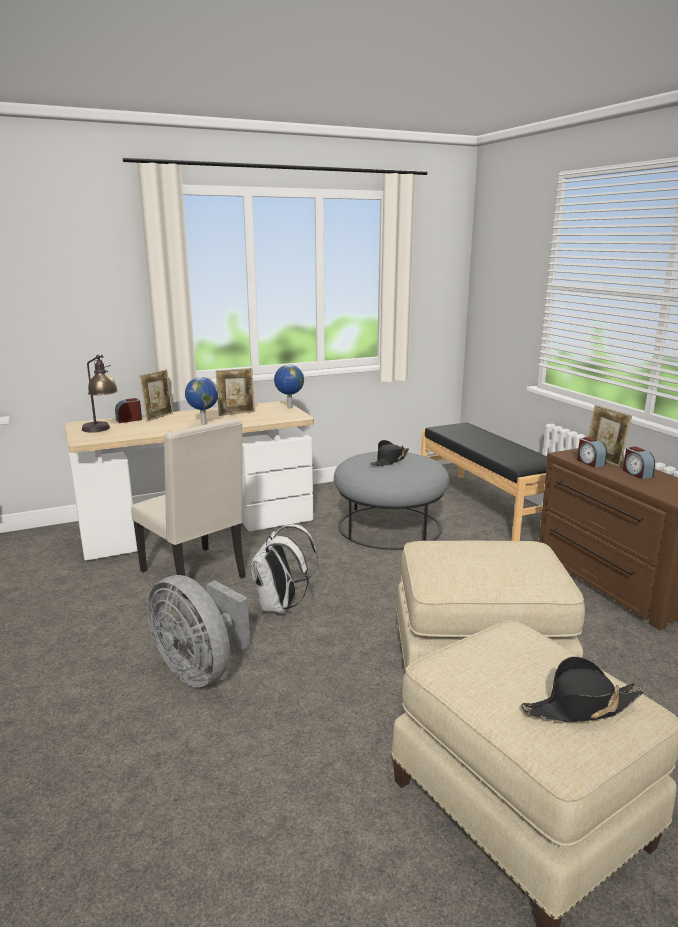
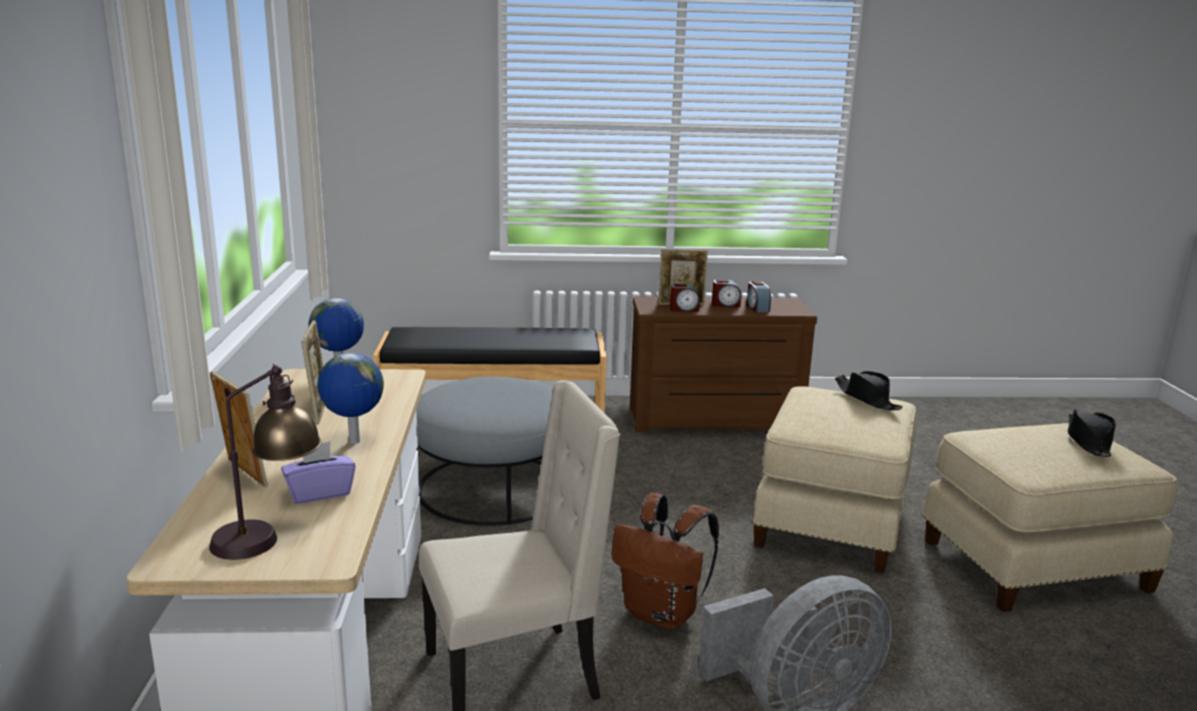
camera: 70 degrees left, 0 degrees up
(129, 420) = (221, 503): alarm clock -> alarm clock (757, 308)
(144, 429) = (319, 493): none -> purple tissue box
(280, 606) = (662, 614): white backpack -> brown backpack
(390, 460) = (483, 395): black hat -> black hat (867, 398)

